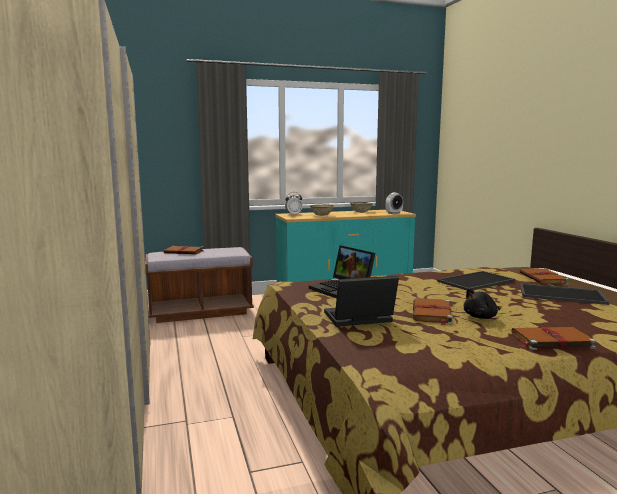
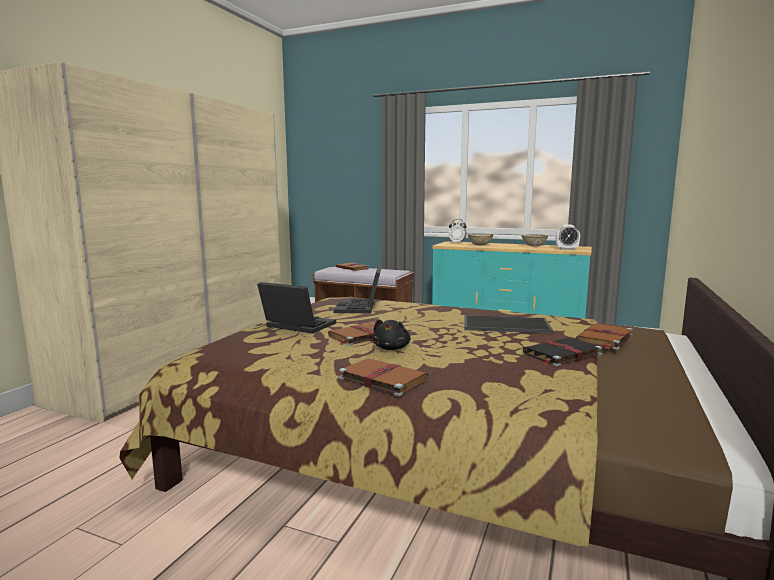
camera: 40 degrees right, 0 degrees up
(481, 317) = (392, 348): black plush toy -> black plush toy turned 90 degrees counterclockwise
(562, 294) = (561, 354): tray -> black book

